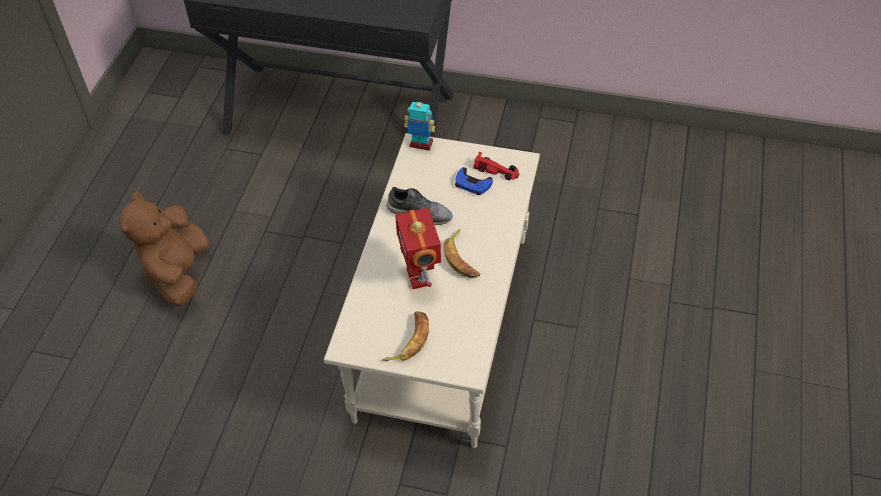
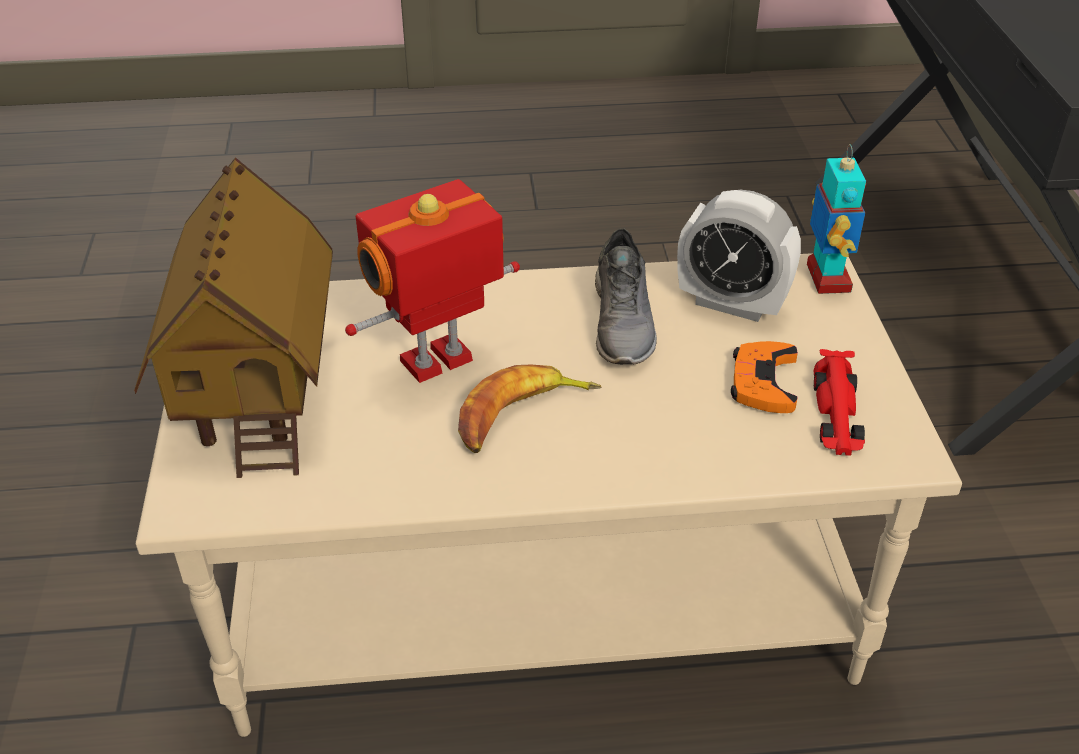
camera: 70 degrees right, 10 degrees down
(178, 273) = (503, 226): brown plush toy -> none
(409, 340) = (256, 388): banana -> toy house
(423, 177) = (731, 303): none -> alarm clock
(472, 184) = (763, 382): blue game controller -> orange game controller

